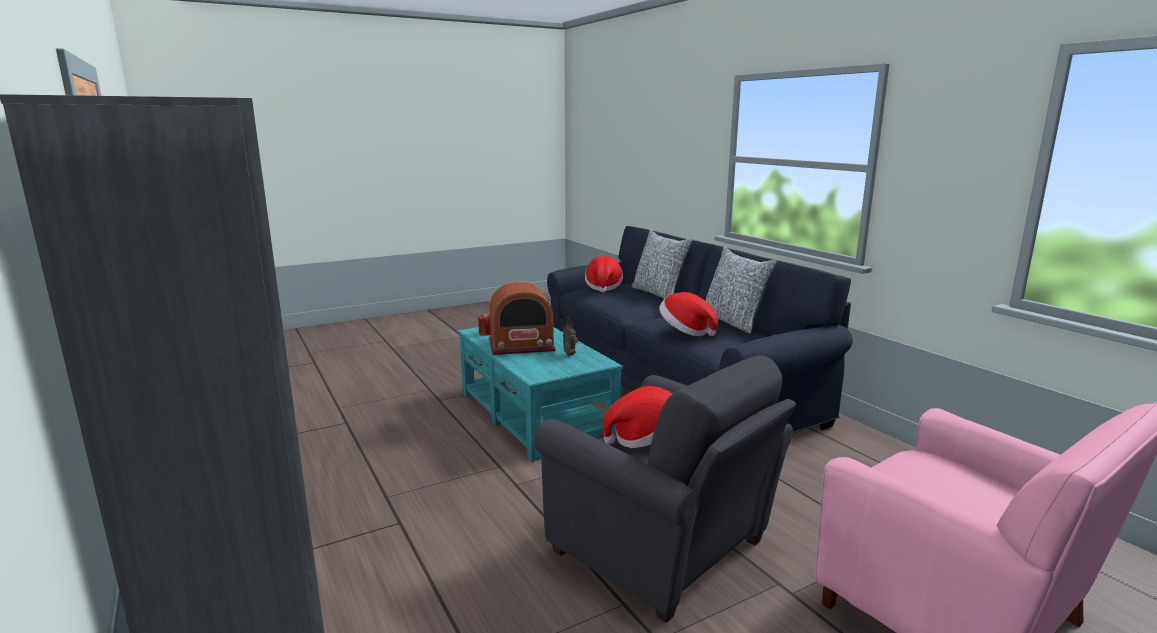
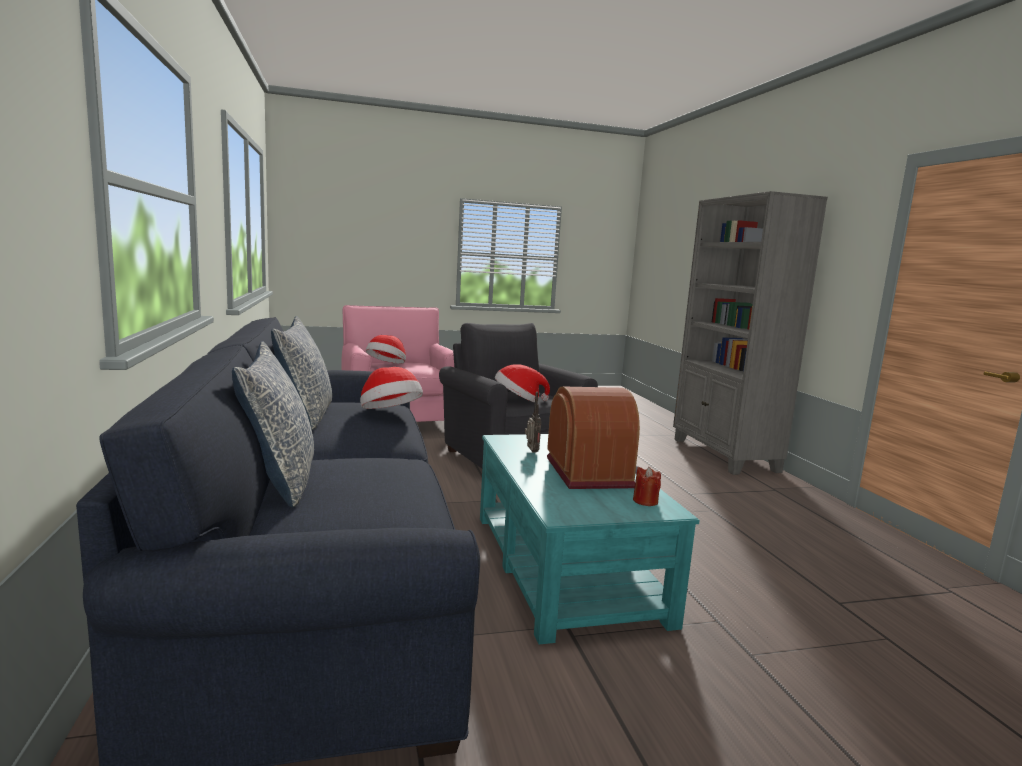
camera: 165 degrees left, 5 degrees down
(521, 345) = (590, 472): radio -> radio turned 75 degrees clockwise
(603, 287) = (363, 515): hat -> hat (387, 365)

